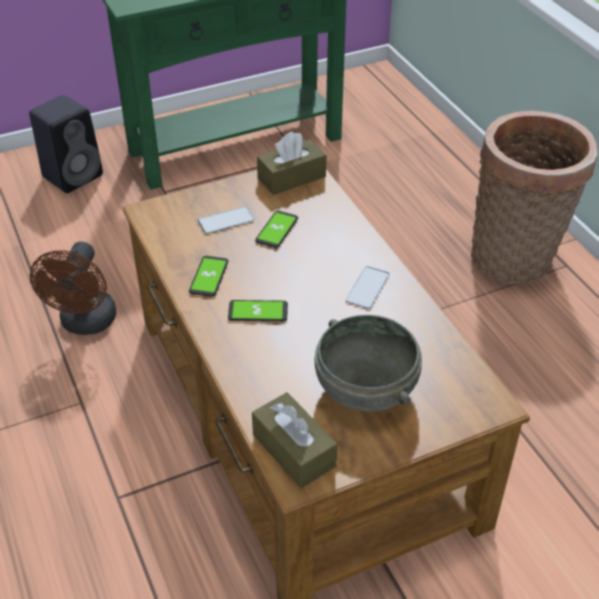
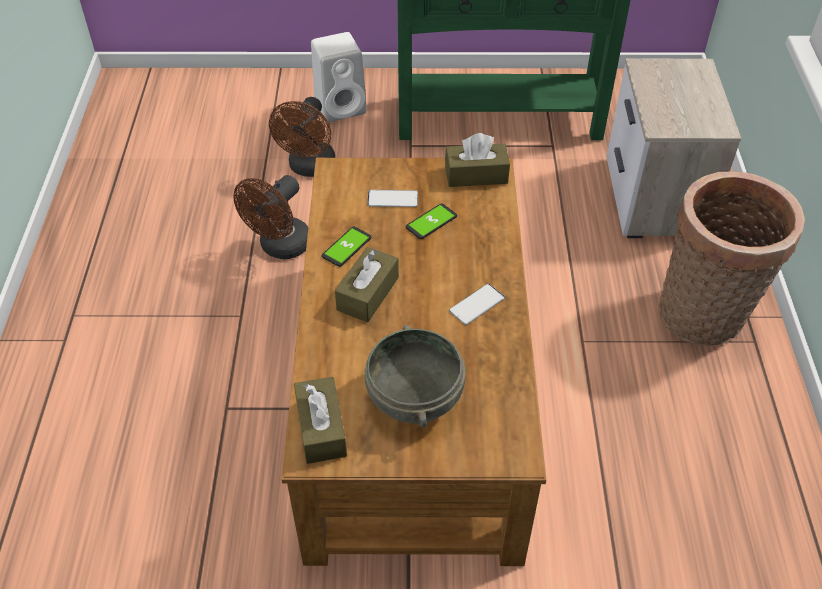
camera: 25 degrees right, 5 degrees up
(73, 240) = (310, 168): none -> brown fan
(74, 175) = (342, 107): black speaker -> white speaker
(258, 312) = (368, 293): phone -> brown tissue box
(414, 175) = (654, 198): none -> nightstand

